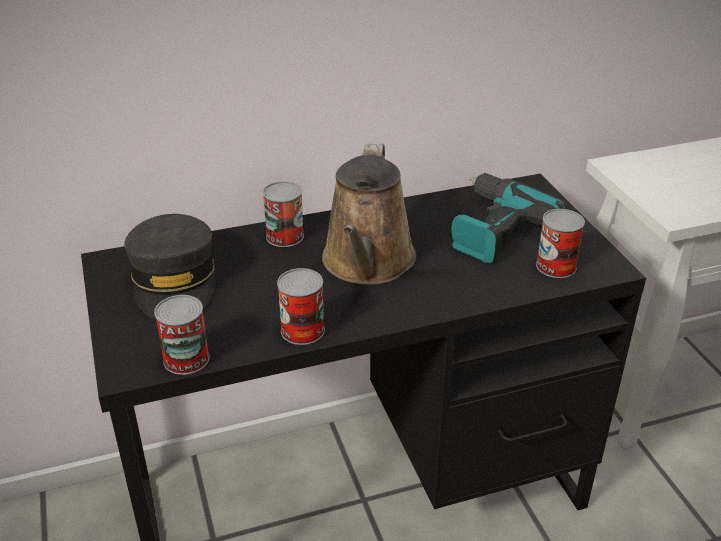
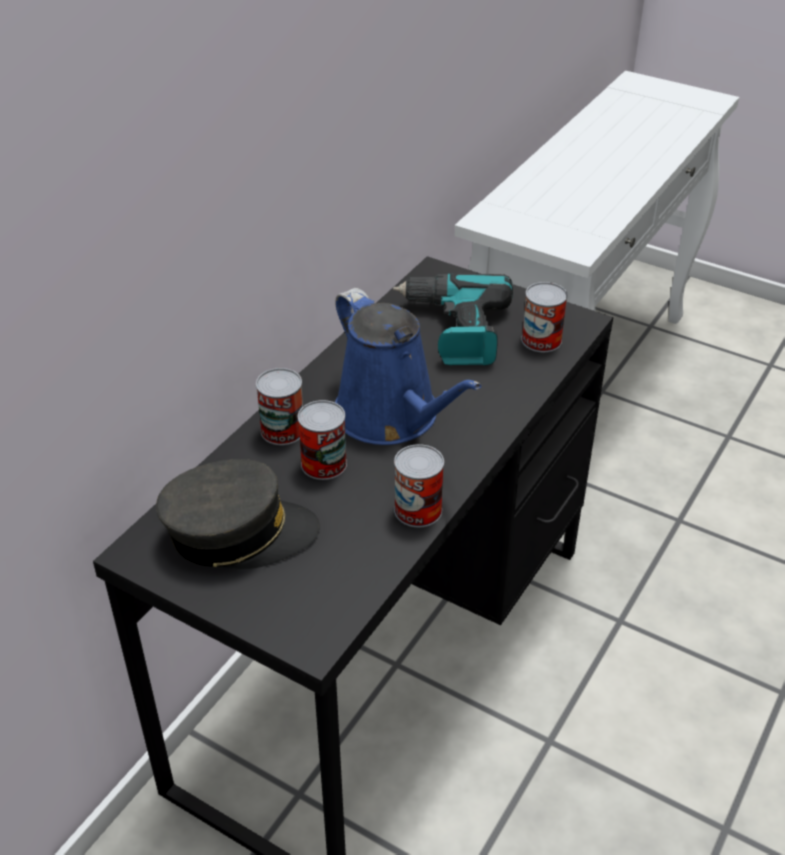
camera: 40 degrees left, 5 degrees up
(175, 282) = (239, 533): grey cap -> grey cap turned 45 degrees counterclockwise
(186, 359) = (353, 596): can -> can (324, 464)
(368, 263) = (392, 417): brown watering can -> blue watering can

